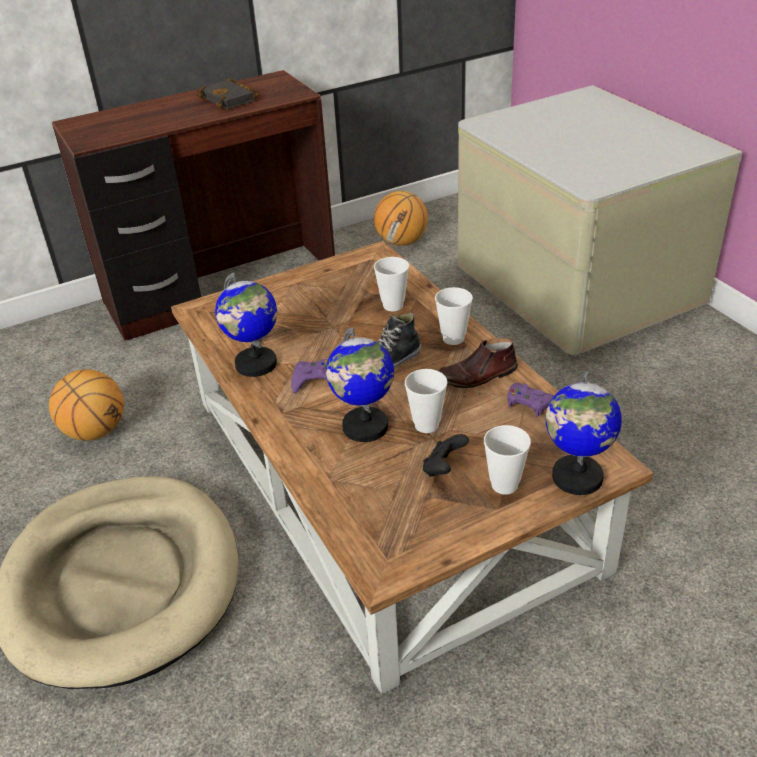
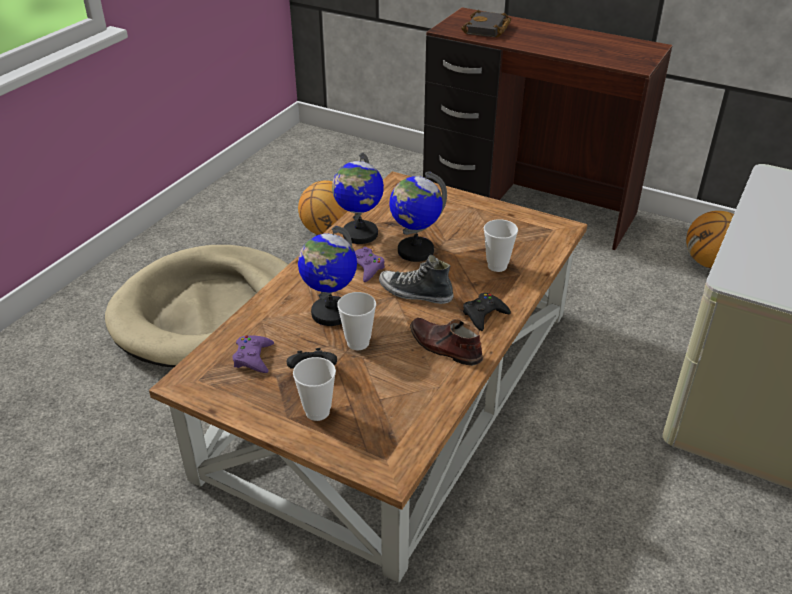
camera: 55 degrees right, 0 degrees up
(231, 99) = (585, 46): black book -> black book (487, 29)
(453, 338) = (484, 315): cup -> black game controller
(530, 403) = (435, 391): purple game controller -> purple game controller (253, 358)
(576, 477) = (357, 452): globe -> globe (415, 251)

